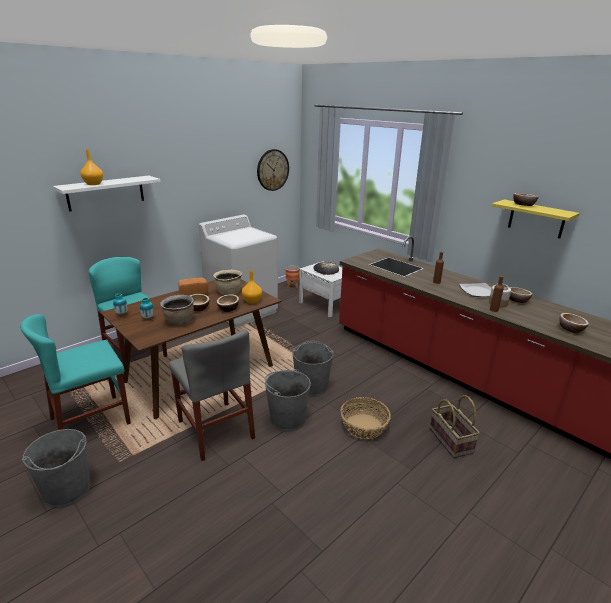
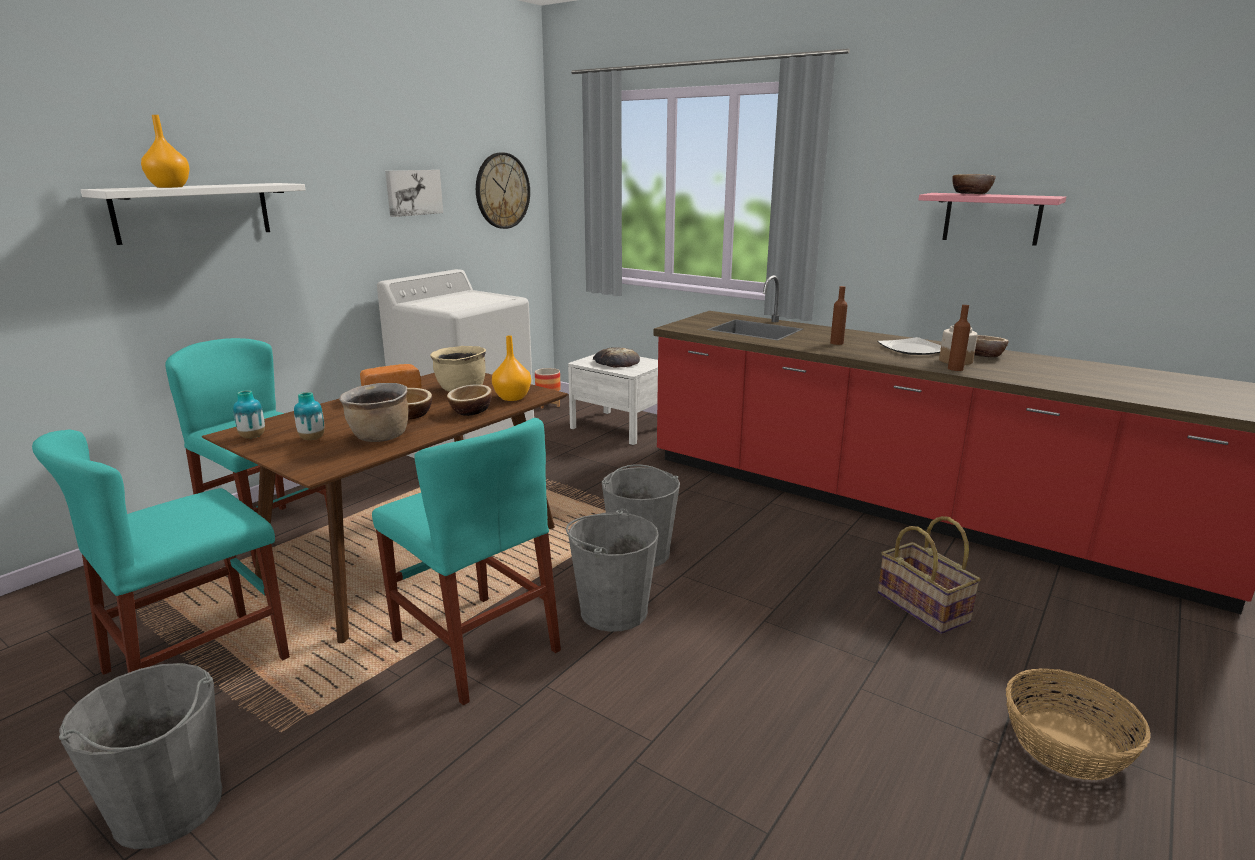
camera: 10 degrees left, 5 degrees down
(215, 429) = (475, 645): grey chair -> turquoise chair
(221, 174) = (413, 192): none -> picture
(364, 426) = (761, 604): basket -> basket (1067, 744)
(536, 219) = (992, 218): yellow shelf -> pink shelf
(570, 329) = (1094, 382): bowl -> none

